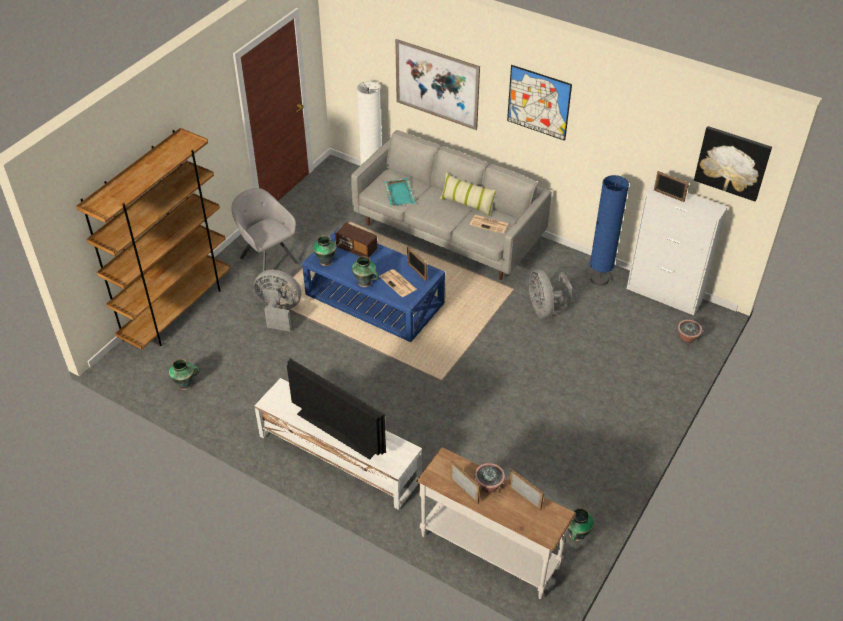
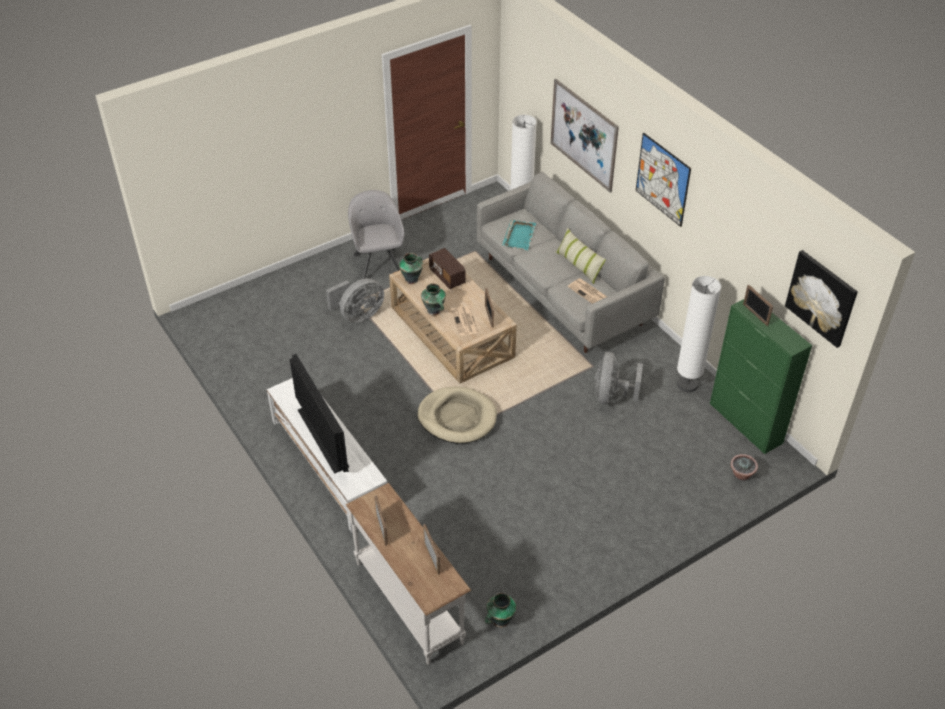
camera: 25 degrees right, 0 degrees up
(177, 310) = (271, 285): brown bookcase -> none
(185, 384) = (239, 353): vase -> none
(279, 312) = (358, 315): grey fan -> grey fan turned 105 degrees clockwise
(375, 298) = (452, 331): blue coffee table -> beige coffee table
(427, 373) = (457, 418): none -> beige dog bed
(488, 486) = (406, 534): potted plant -> none
(599, 279) = (687, 385): blue floor lamp -> white floor lamp
(664, 295) = (746, 423): white cabinet -> green cabinet

